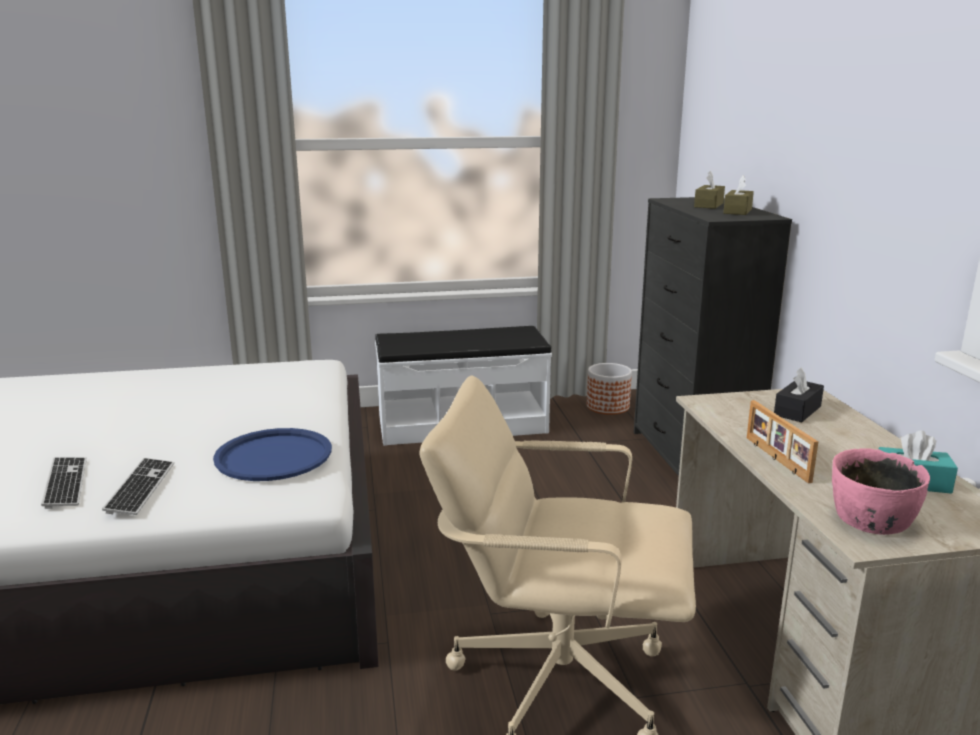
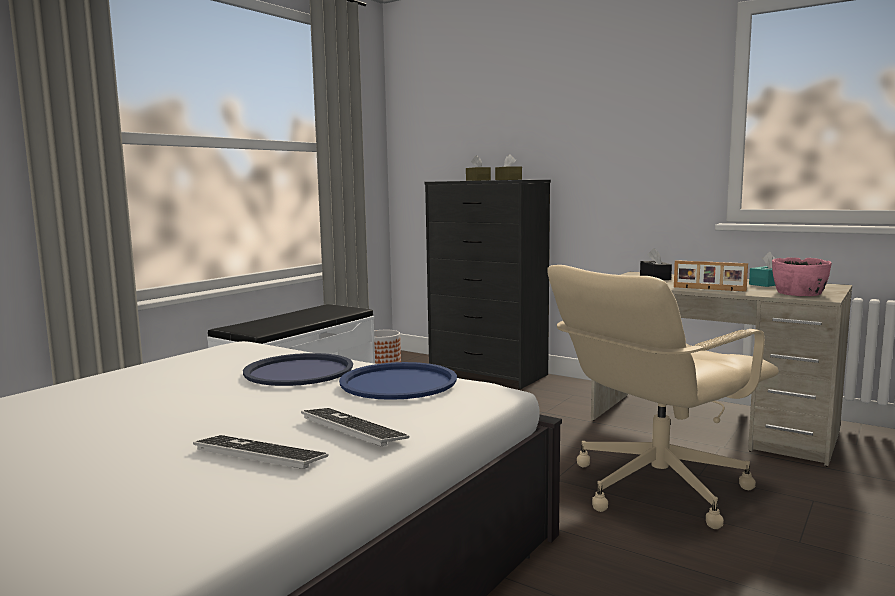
camera: 45 degrees left, 10 degrees down
(267, 413) = (298, 371): none -> blue tray

